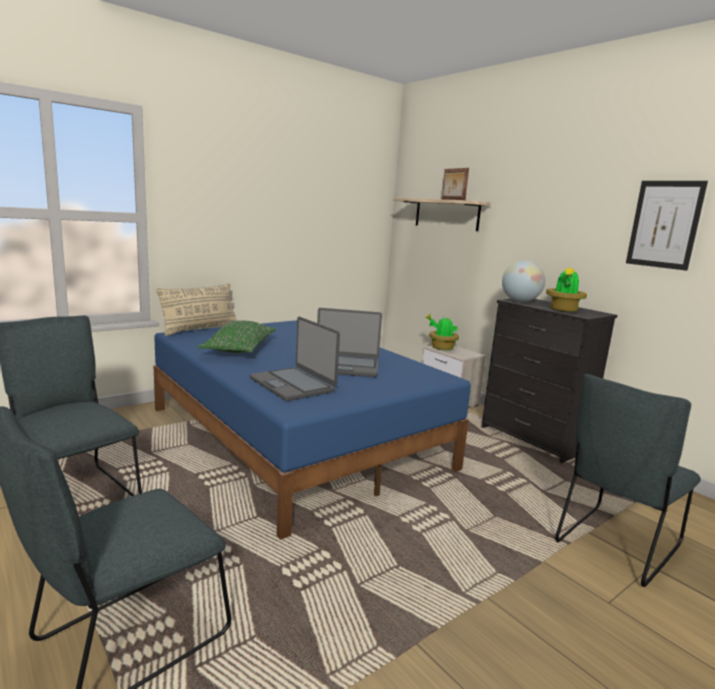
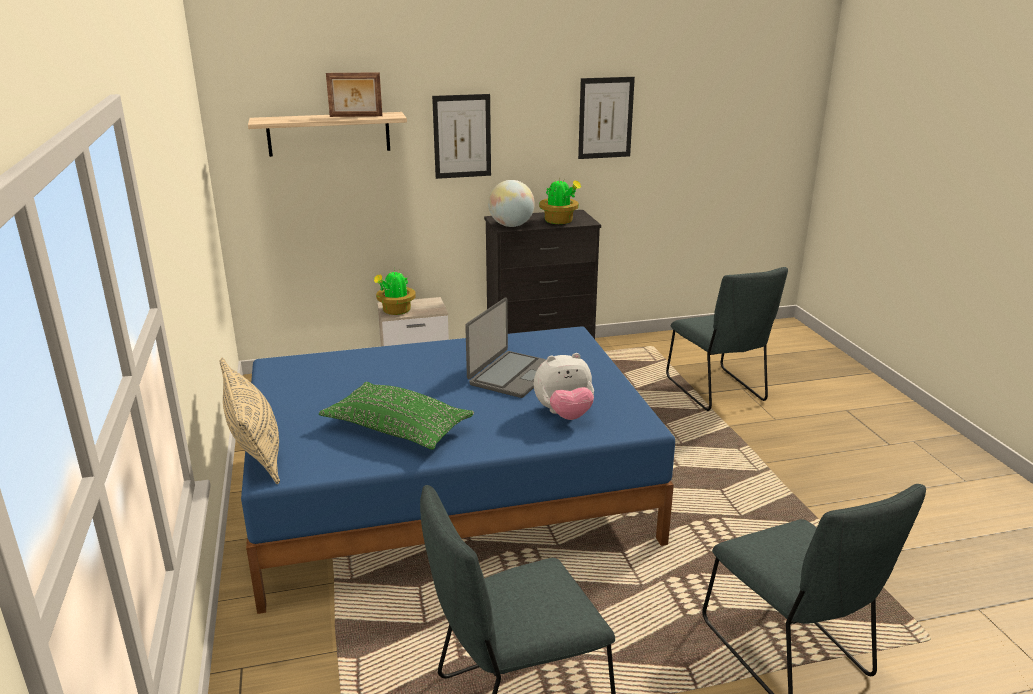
camera: 65 degrees left, 10 degrees up
(293, 384) = (564, 414): laptop -> plush toy
(527, 226) = (462, 136): none -> picture

